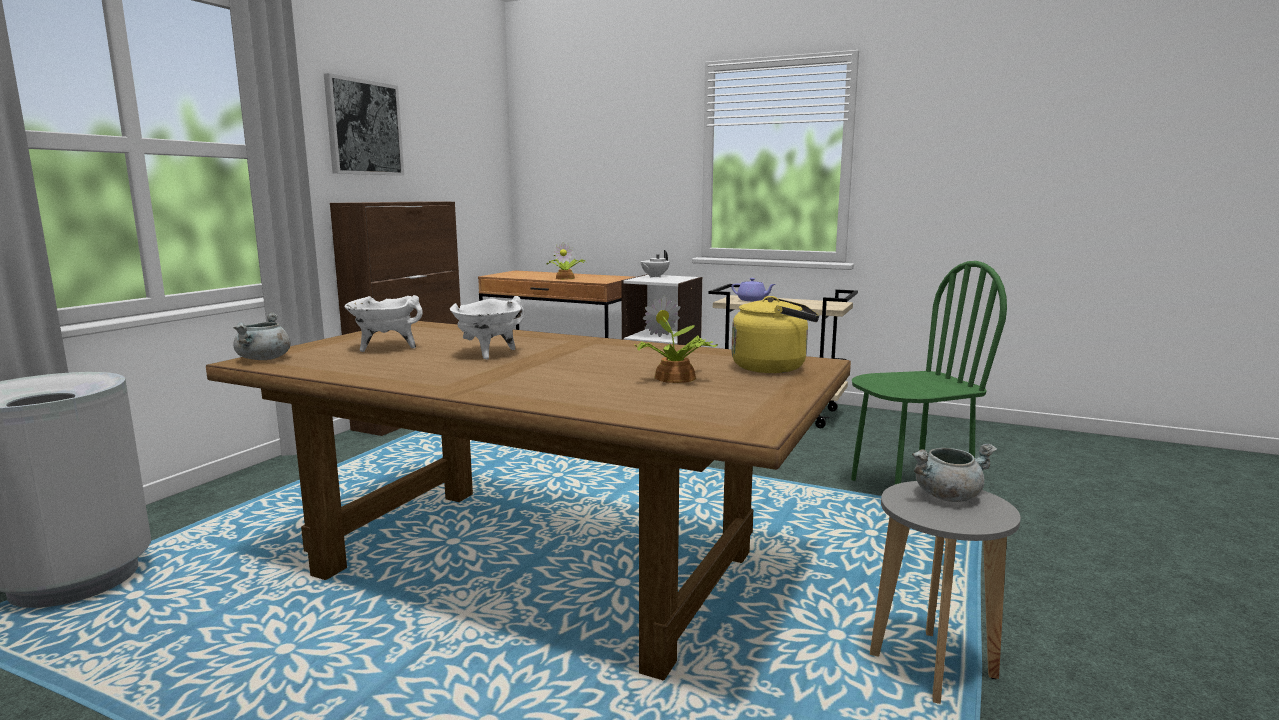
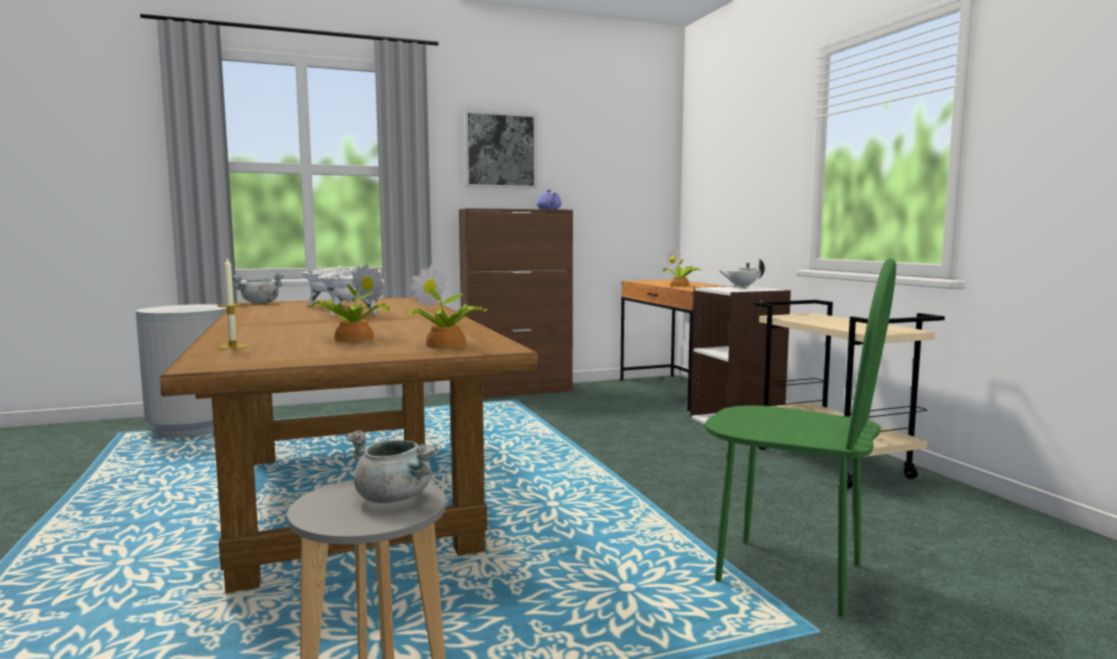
camera: 45 degrees right, 5 degrees down
(641, 410) = (233, 347): none -> candle
(752, 300) = (810, 318): purple teapot -> purple teapot (549, 209)
(773, 367) = (445, 345): yellow kettle -> potted plant

